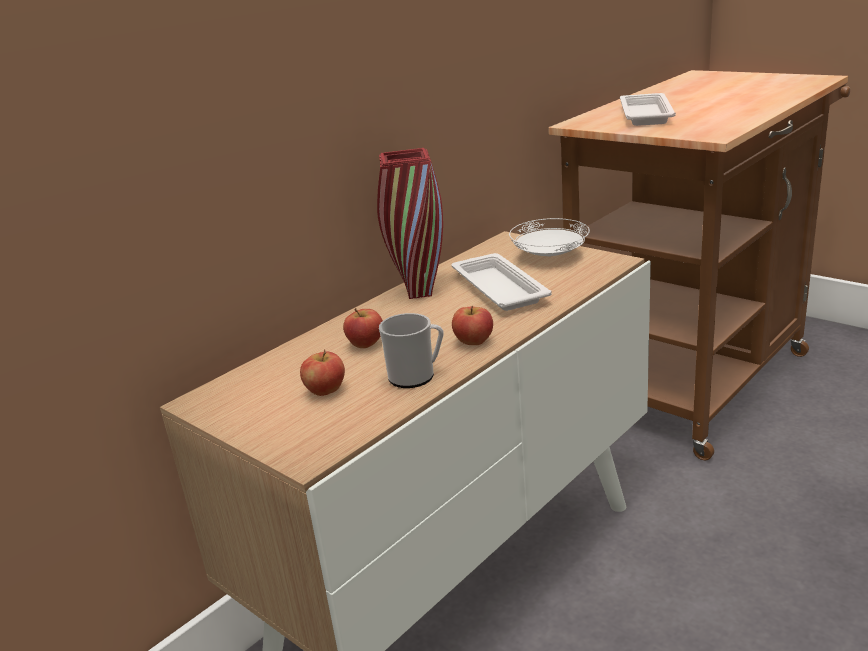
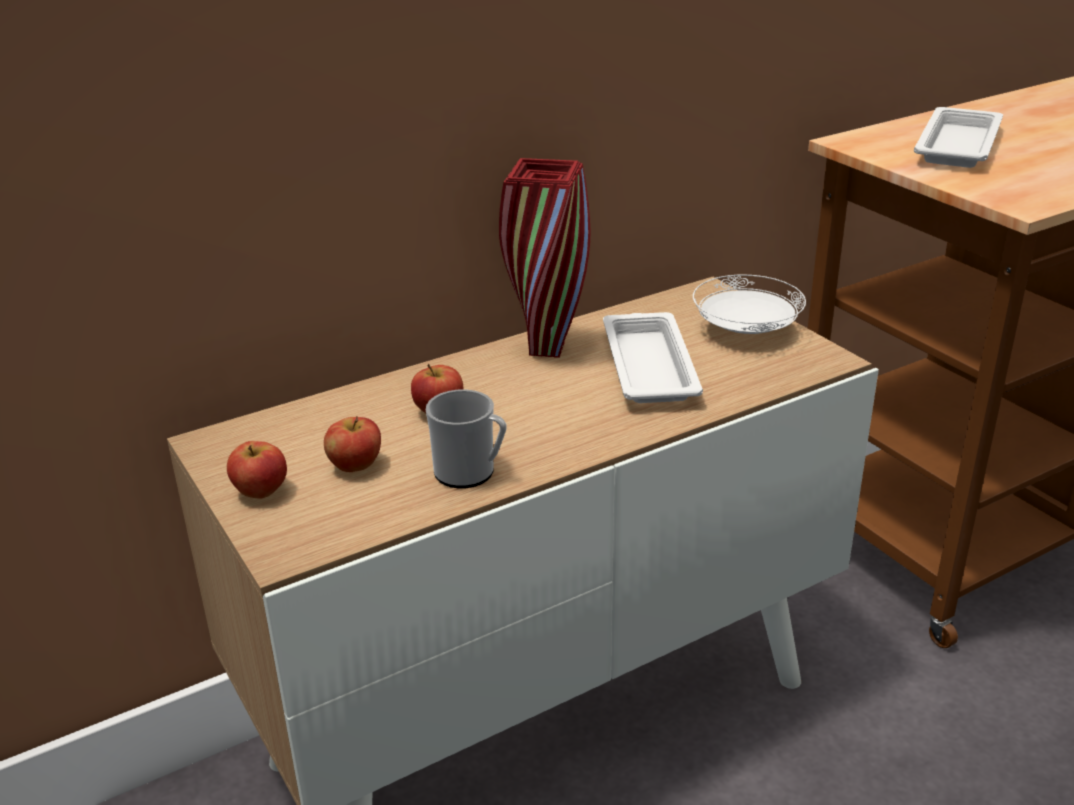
camera: 15 degrees right, 5 degrees up
(473, 342) = (568, 440): apple -> apple (261, 491)

